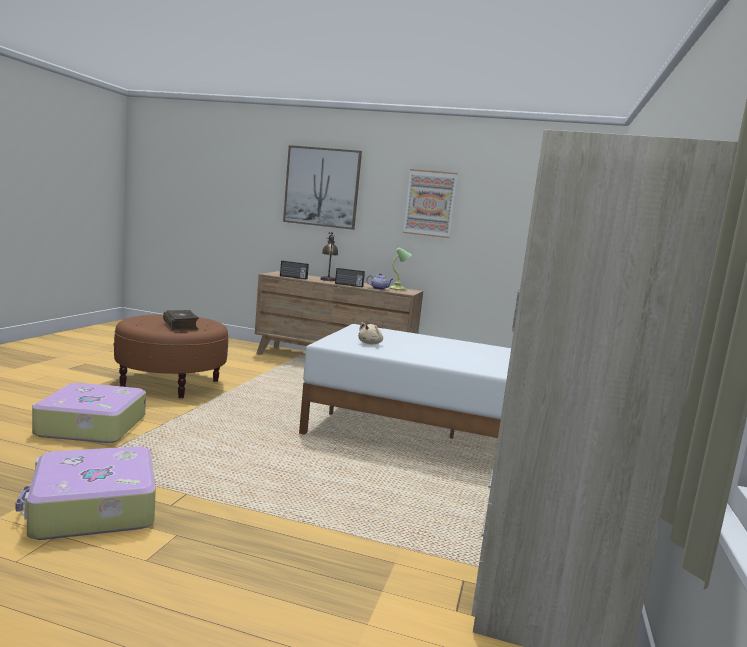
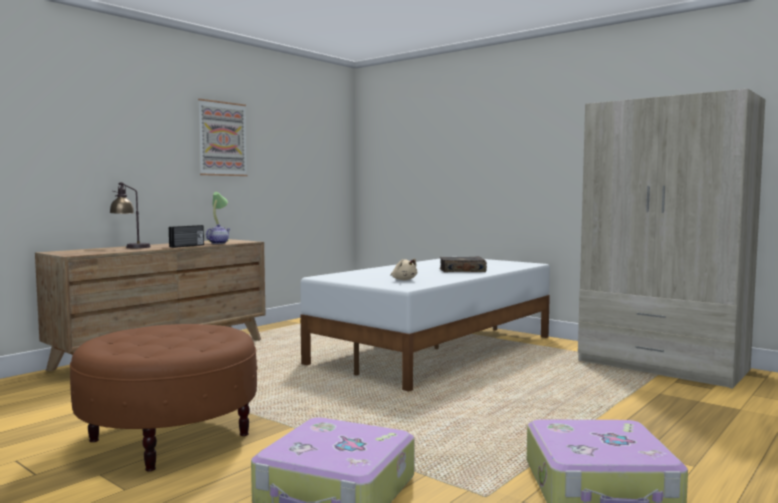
camera: 65 degrees left, 5 degrees down
(181, 326) = (194, 336): book -> book (462, 270)
(293, 277) = (110, 251): radio -> none
(322, 187) = (88, 120): picture -> none

